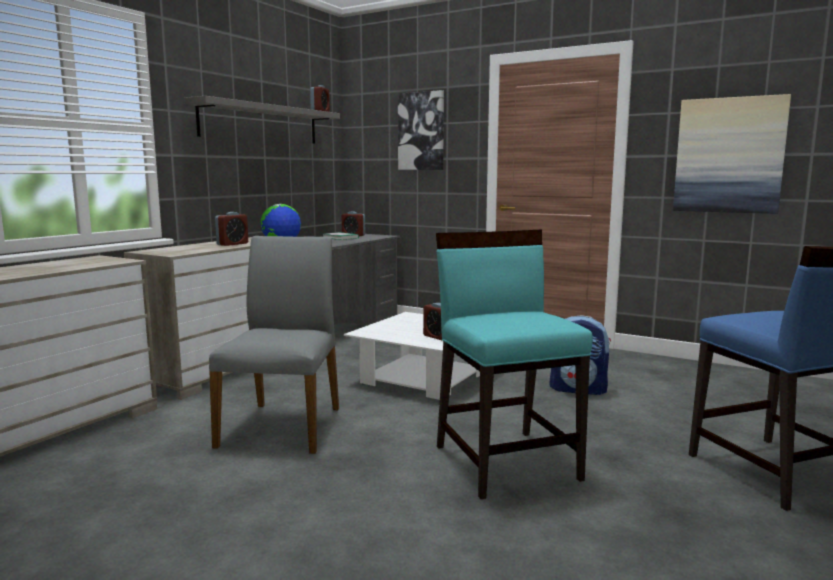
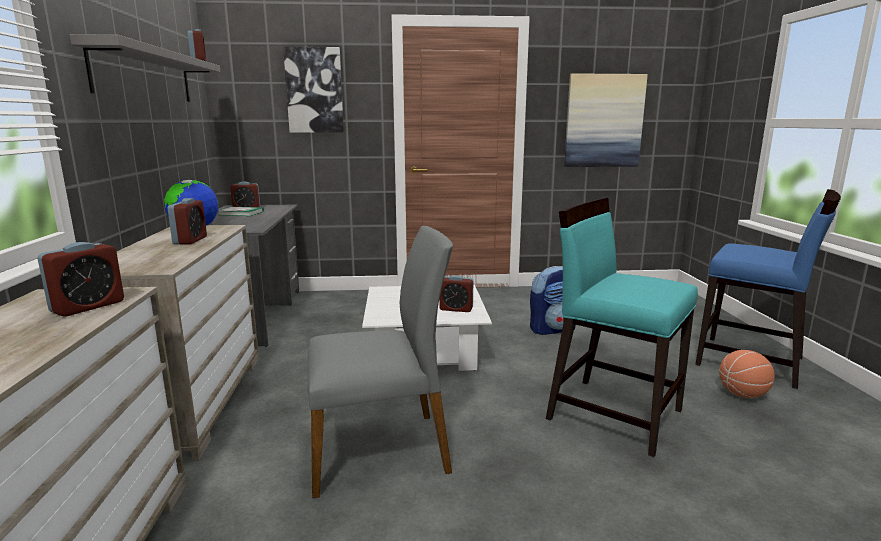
camera: 35 degrees left, 5 degrees up
(94, 263) = (88, 306): none -> alarm clock
(283, 426) = (379, 449): grey chair -> grey chair turned 105 degrees clockwise
(692, 492) = (742, 394): none -> basketball

